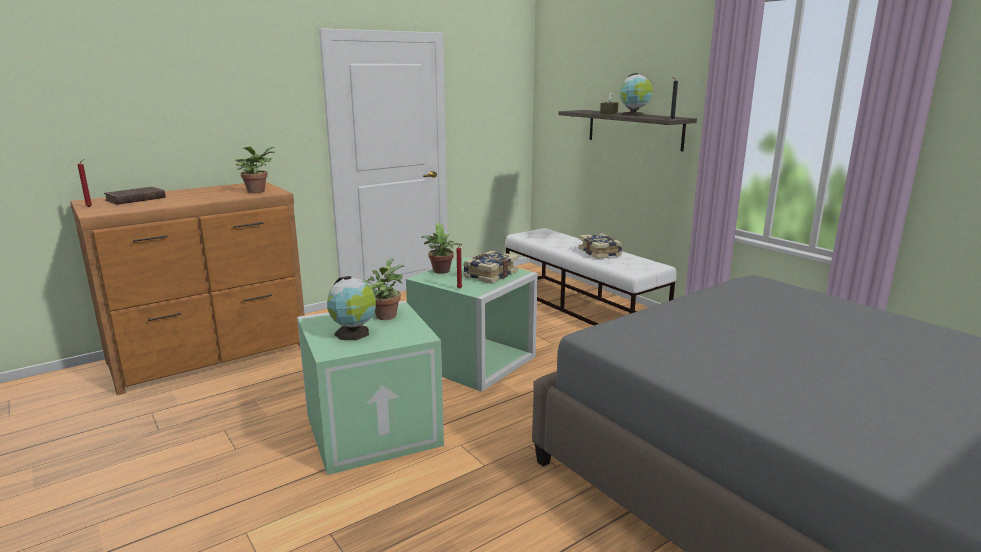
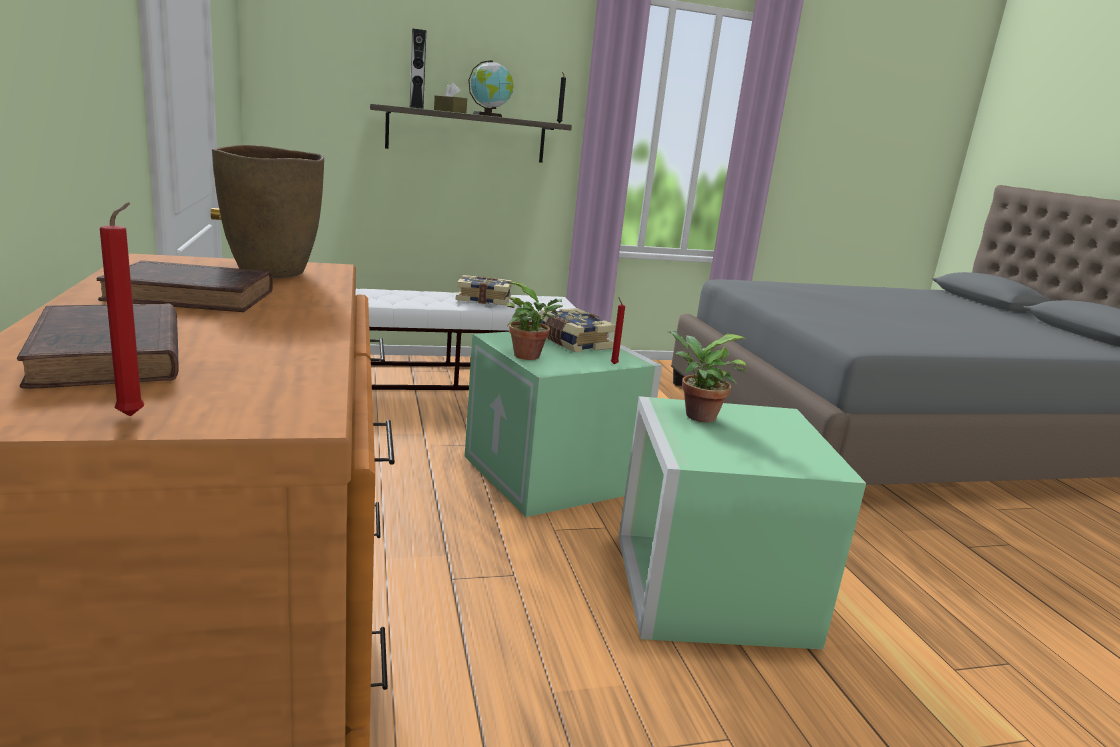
camera: 70 degrees left, 0 degrees up
(207, 193) = (195, 296): none -> brown book
(257, 191) = (273, 272): potted plant -> brown vase
(354, 333) = (763, 444): globe -> none
(591, 112) = (416, 108): none -> grey speaker

